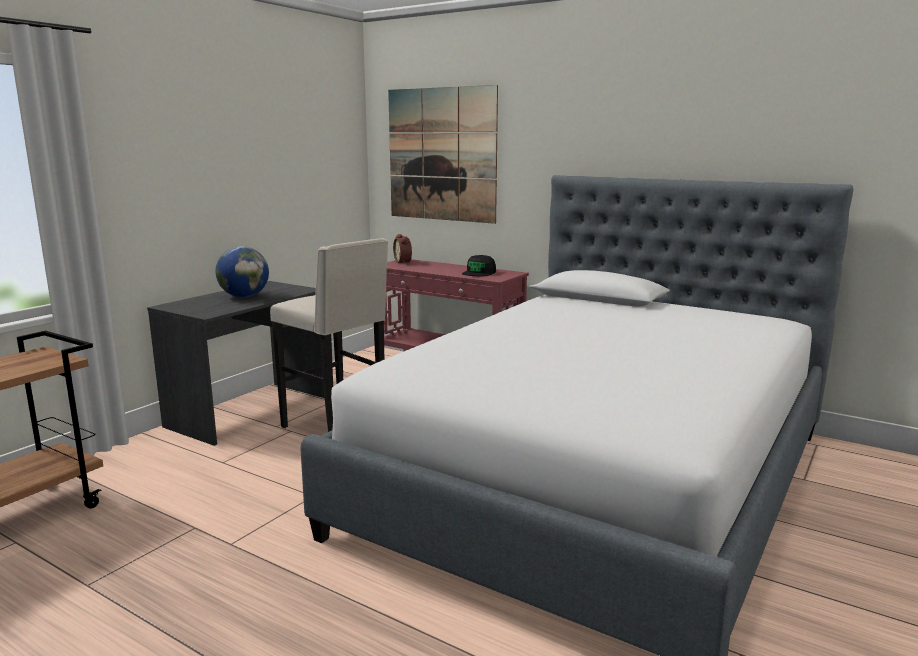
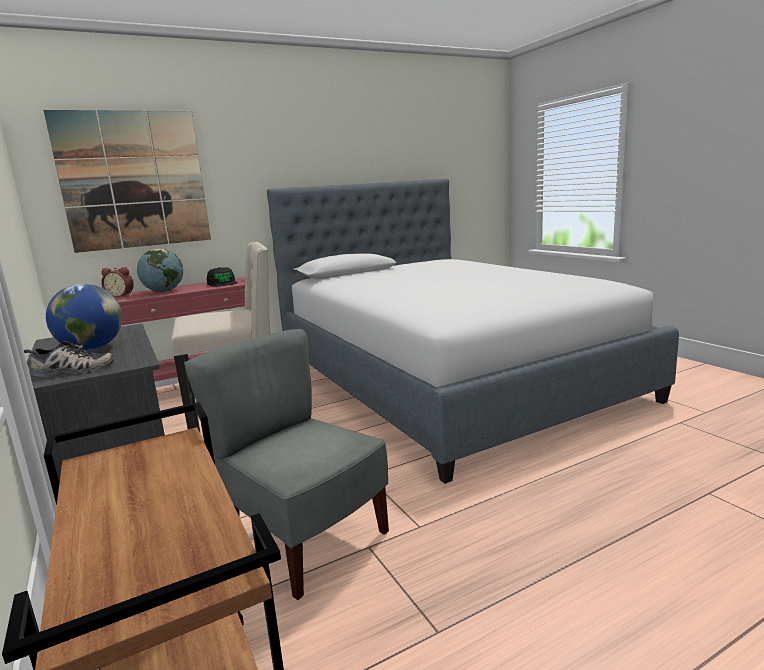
camera: 60 degrees left, 0 degrees up
(188, 306) = (72, 371): none -> shoe
(200, 498) = (306, 540): none -> grey chair
(430, 267) = (164, 291): none -> globe

